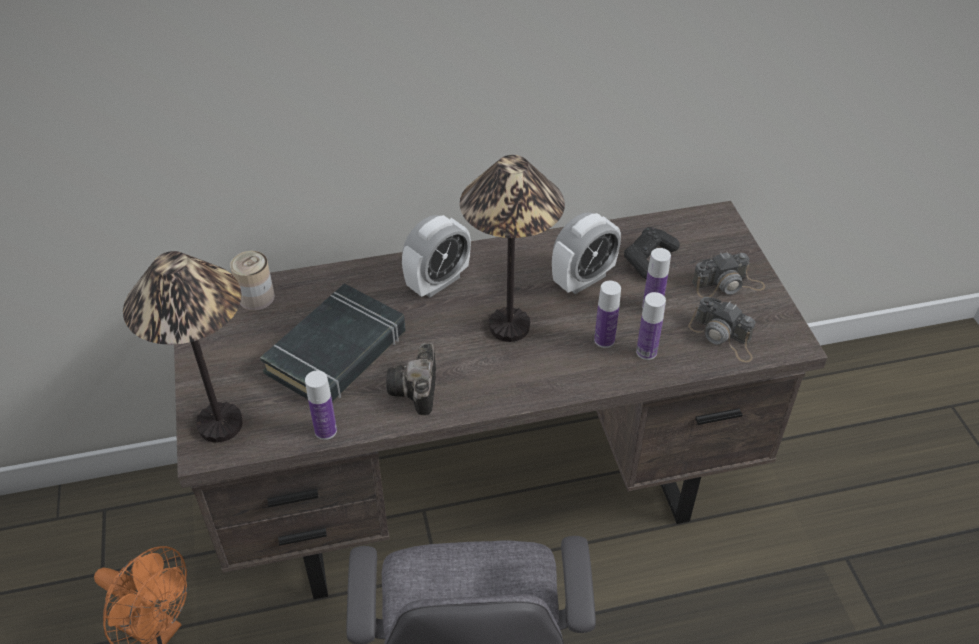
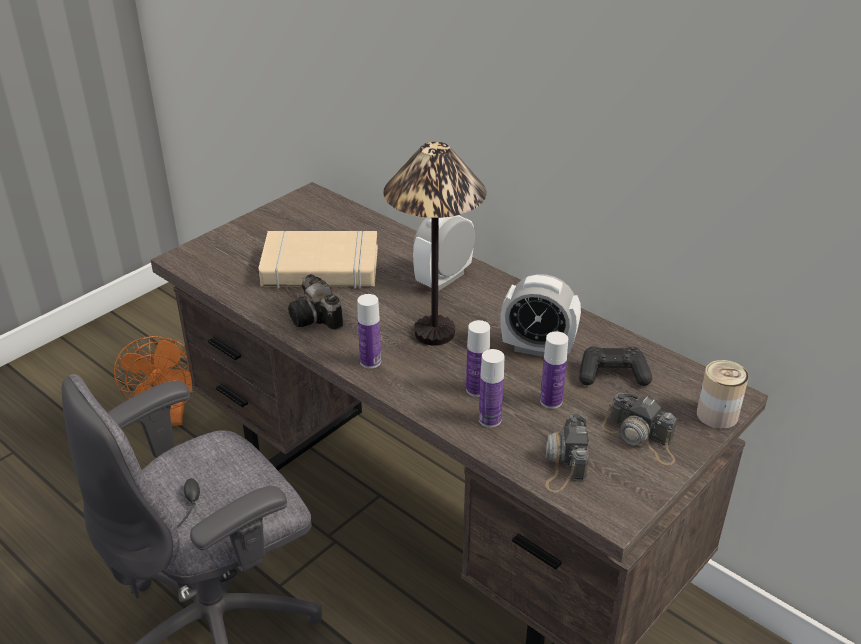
camera: 55 degrees right, 10 degrees down
(221, 425) = (208, 254): table lamp -> none
(256, 297) = (338, 214): can -> can (717, 415)
(325, 431) = (241, 296): bottle -> bottle (370, 361)
(337, 352) = (320, 268): black book -> beige book
(416, 392) = (317, 318): camera -> camera turned 90 degrees counterclockwise
(438, 282) = (444, 279): alarm clock -> alarm clock turned 120 degrees clockwise

